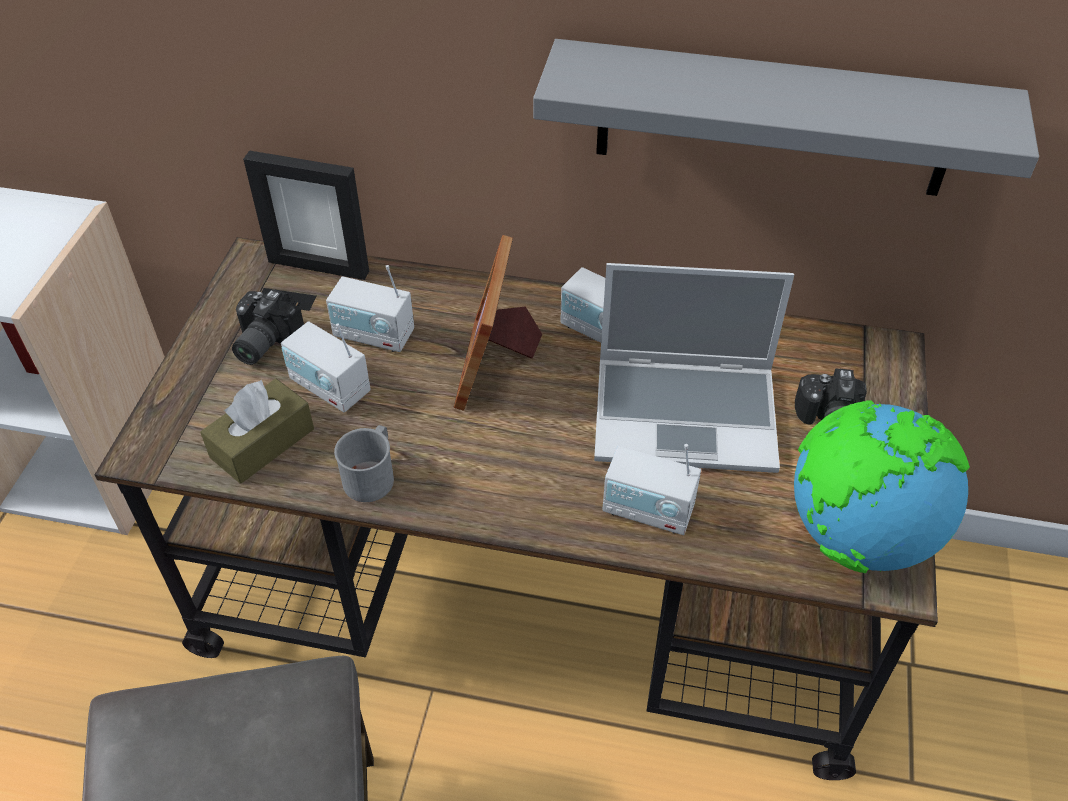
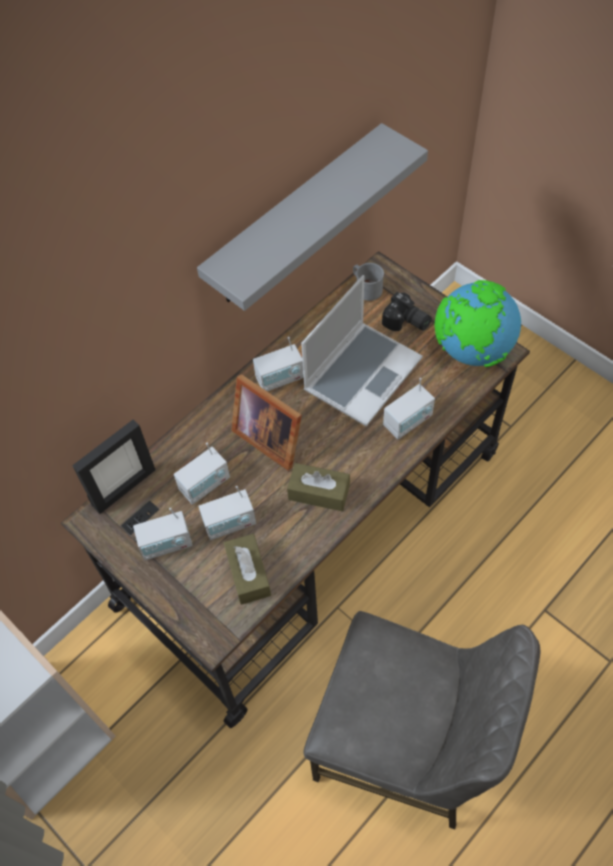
camera: 55 degrees left, 10 degrees up
(261, 341) = (166, 544): camera -> radio
(372, 475) = (307, 529): grey mug -> grey mug (366, 288)
(442, 460) = (319, 492): none -> brown tissue box

